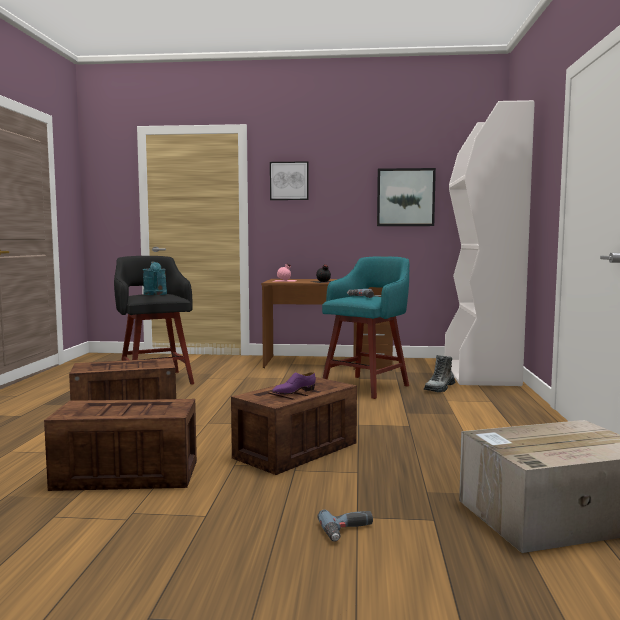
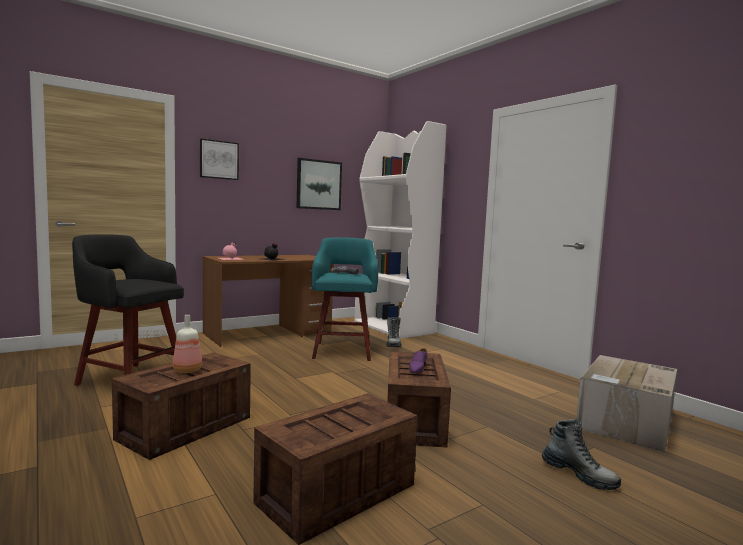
camera: 40 degrees left, 0 degrees up
(125, 365) = (186, 370): none -> bottle
(155, 294) = (137, 281): turquoise watering can -> none
(348, 531) = (579, 475): power drill -> boot

